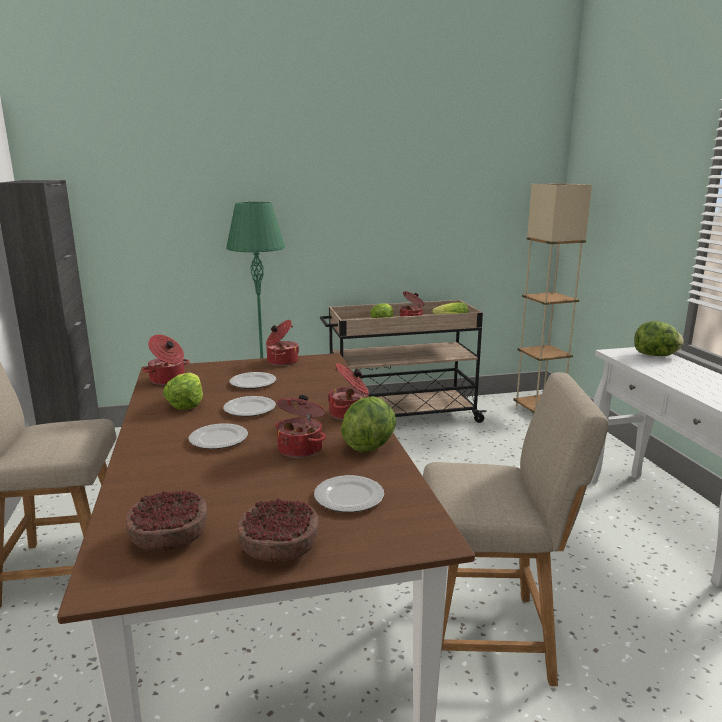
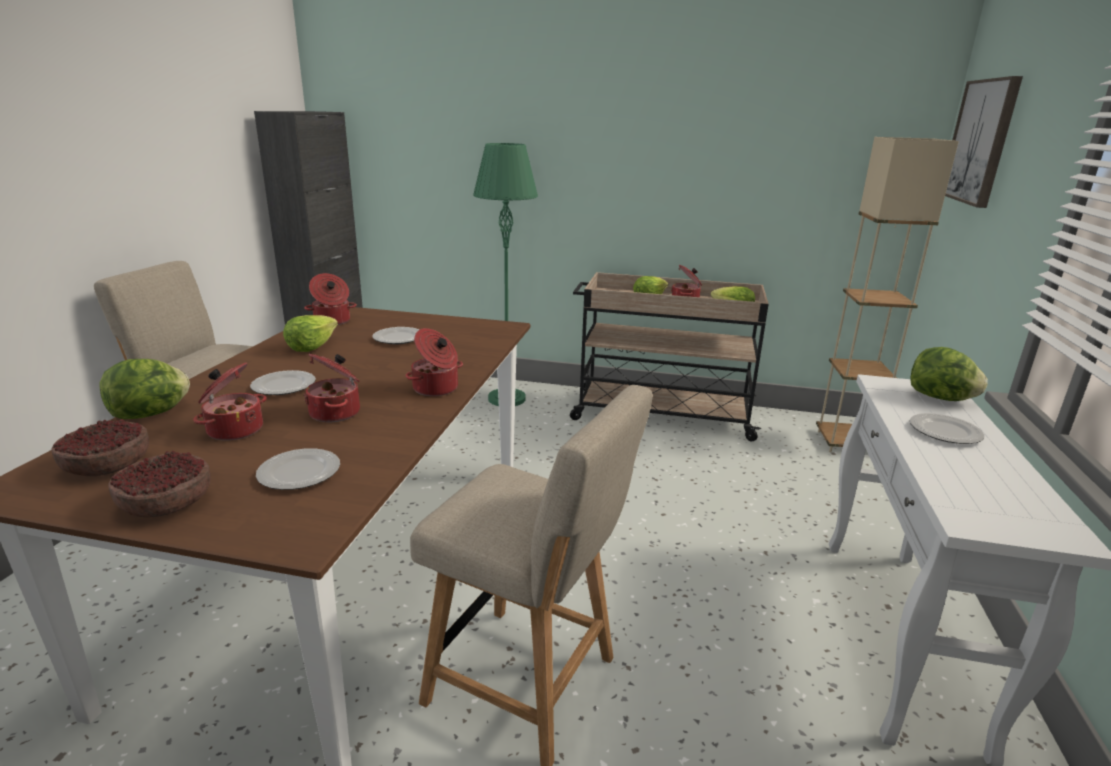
camera: 25 degrees right, 5 degrees up
(250, 409) = (355, 363): plate -> plate (945, 432)
(281, 361) = (458, 322): cooking pot -> cooking pot (234, 429)
(369, 445) = (402, 426): lettuce -> lettuce (151, 414)
(602, 184) = (980, 141): none -> picture

